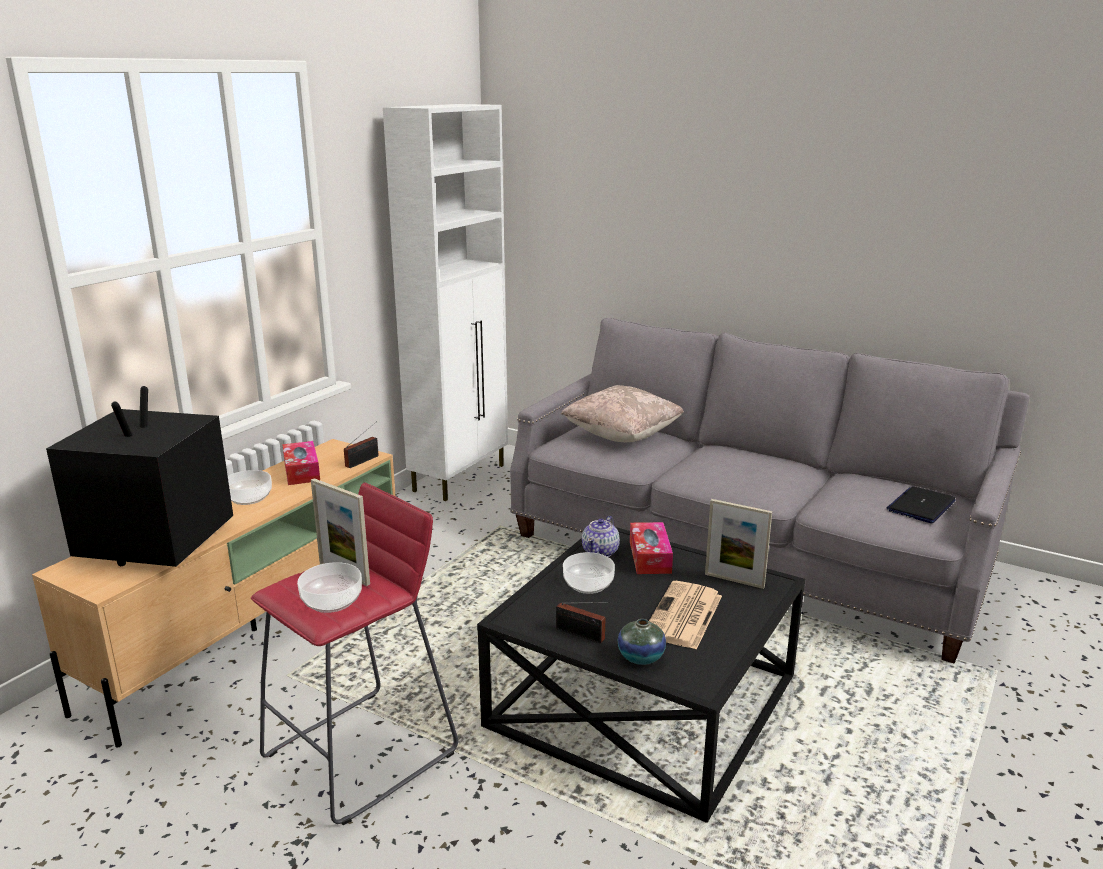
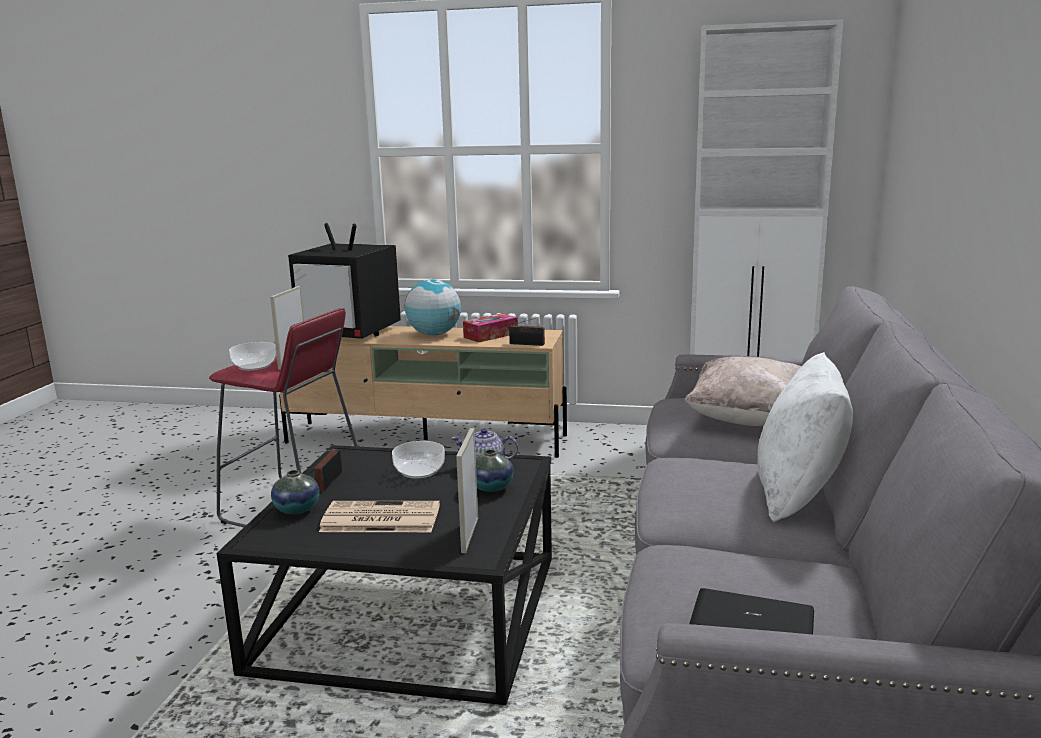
camera: 70 degrees right, 5 degrees down
(155, 544) = (351, 333): television -> television turned 150 degrees counterclockwise
(248, 497) = (434, 334): bowl -> globe
(650, 557) = (491, 487): tissue box -> vase
(757, 456) = (798, 494): none -> white pillow

